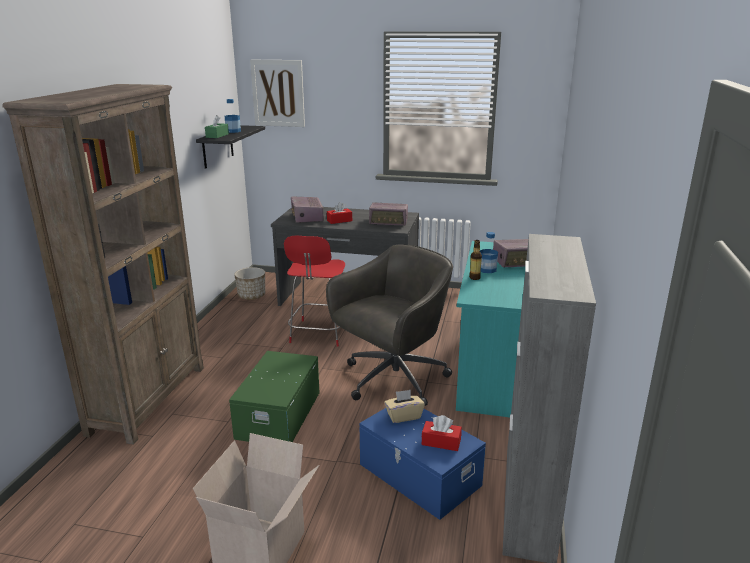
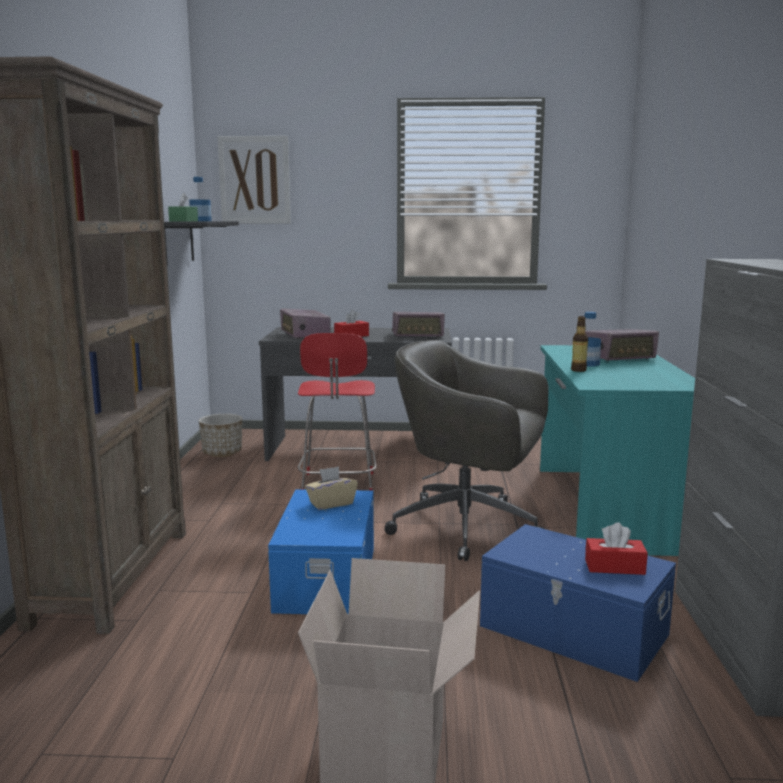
camera: 10 degrees left, 10 degrees down
(277, 415) = (324, 578): green storage box -> blue storage box
(392, 380) = (469, 527): grey office chair -> grey office chair turned 105 degrees counterclockwise
(403, 416) = (540, 543): beige tissue box -> beige tissue box (331, 503)

